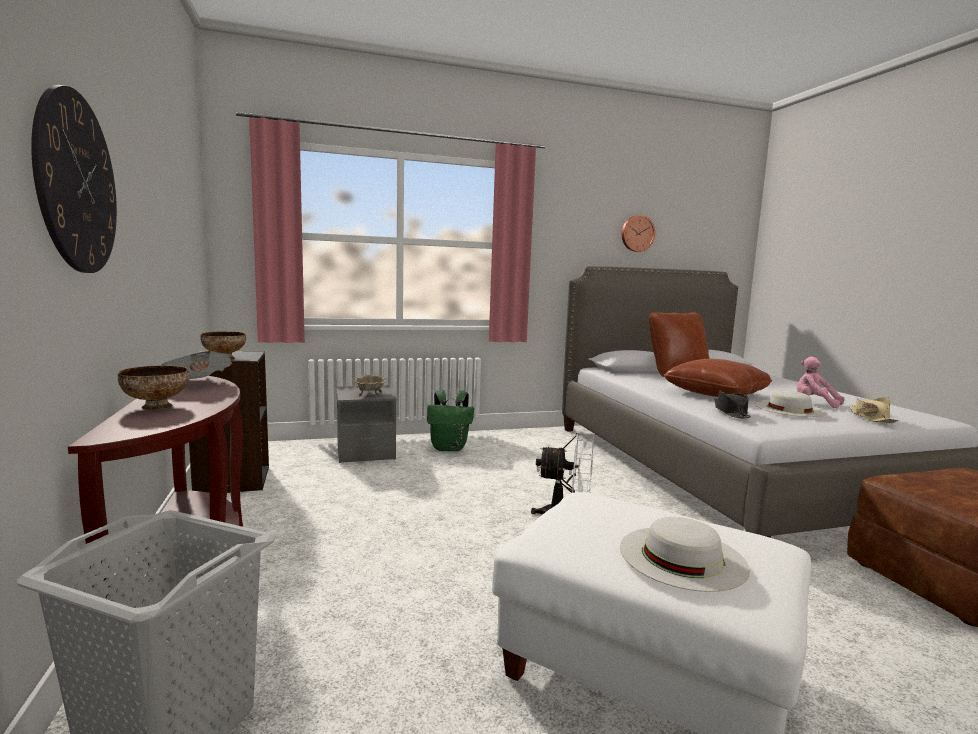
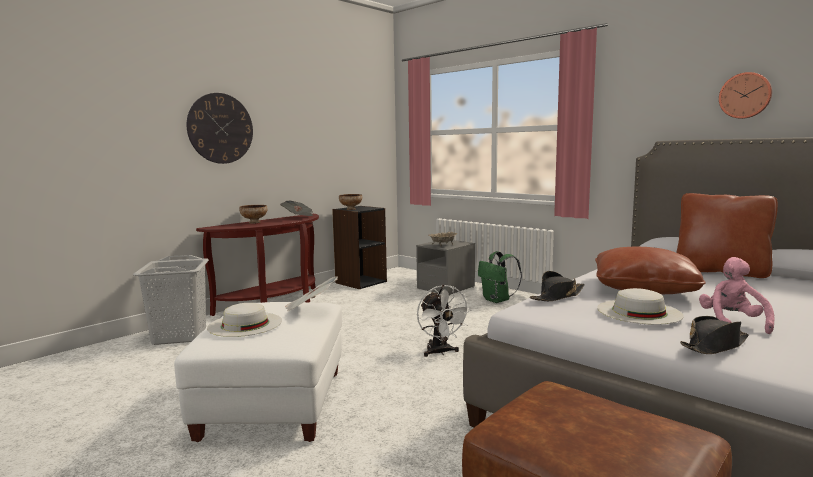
camera: 60 degrees right, 0 degrees up
(629, 503) = (310, 308): none -> newspaper
(870, 418) = (714, 346): beige hat -> black hat

